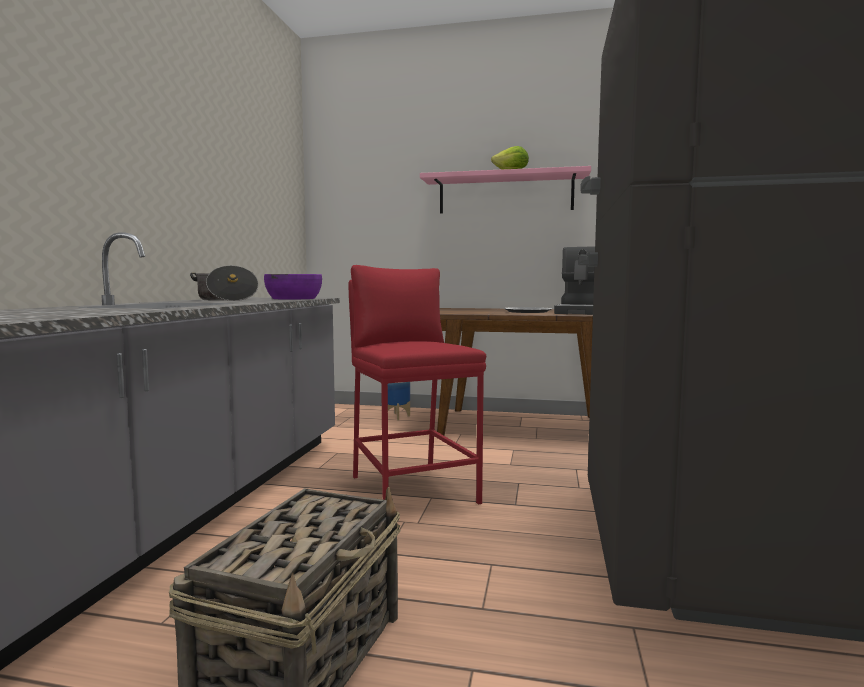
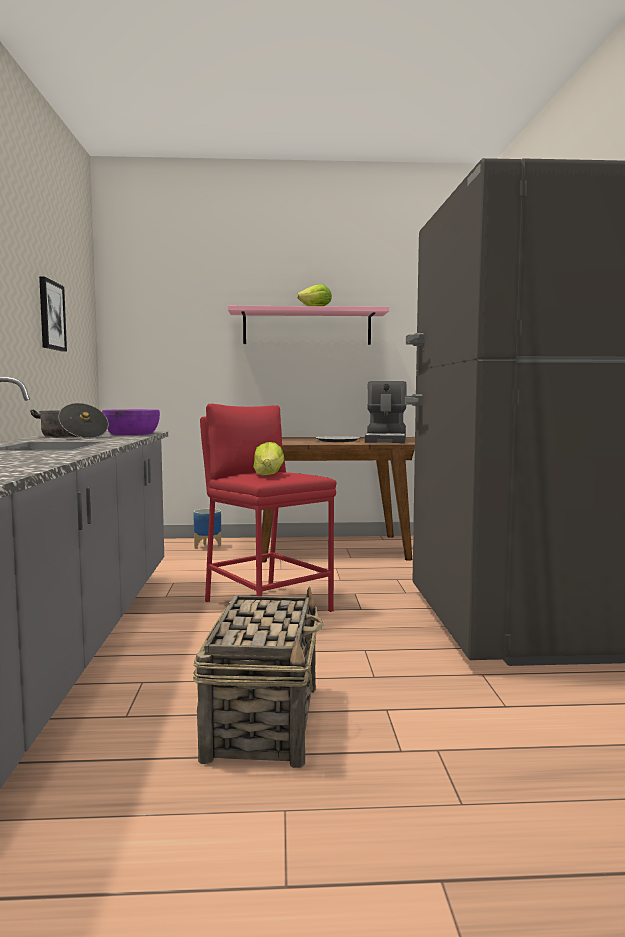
camera: 15 degrees left, 0 degrees up
(235, 184) = (51, 315): none -> picture
(409, 344) = (269, 475): none -> lettuce

